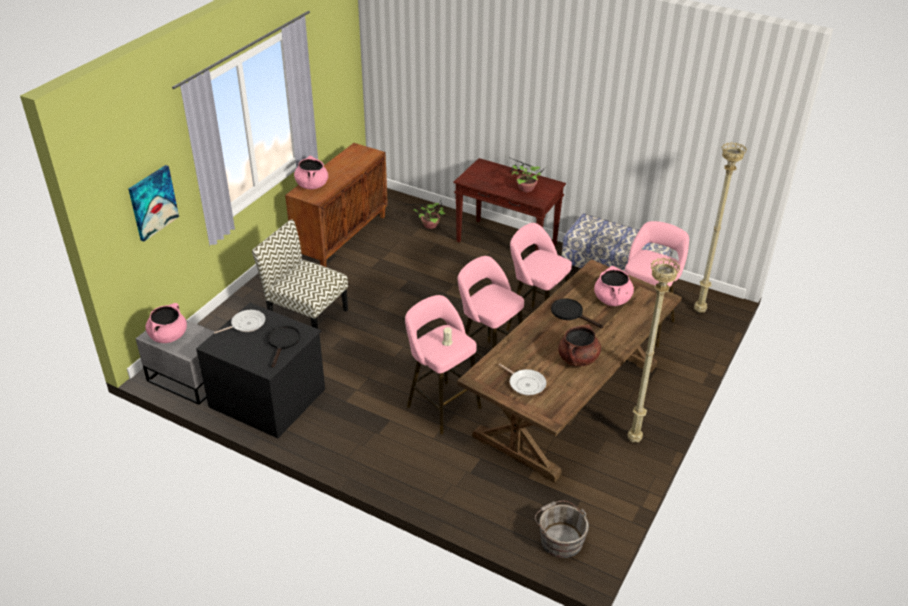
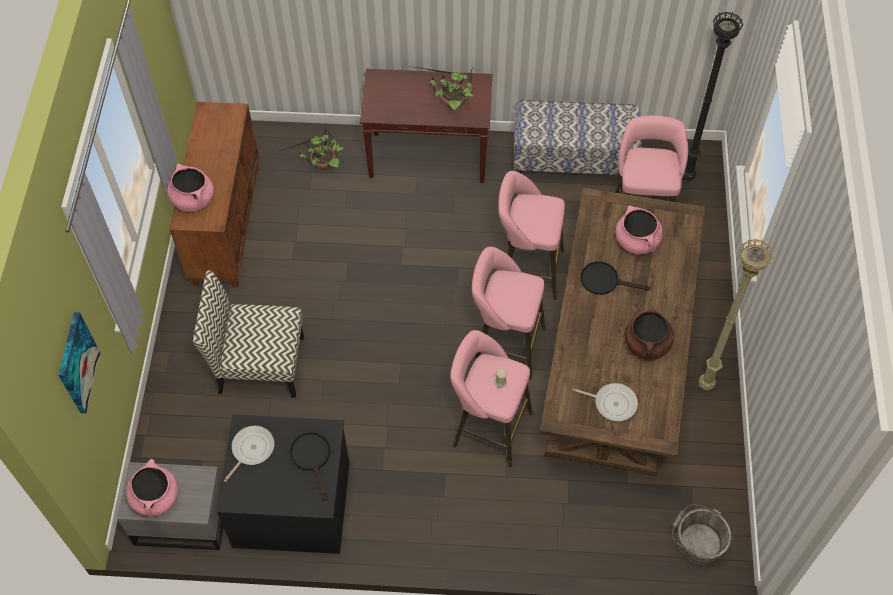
camera: 25 degrees left, 20 degrees up
(698, 311) = (686, 178): beige floor lamp -> black floor lamp

